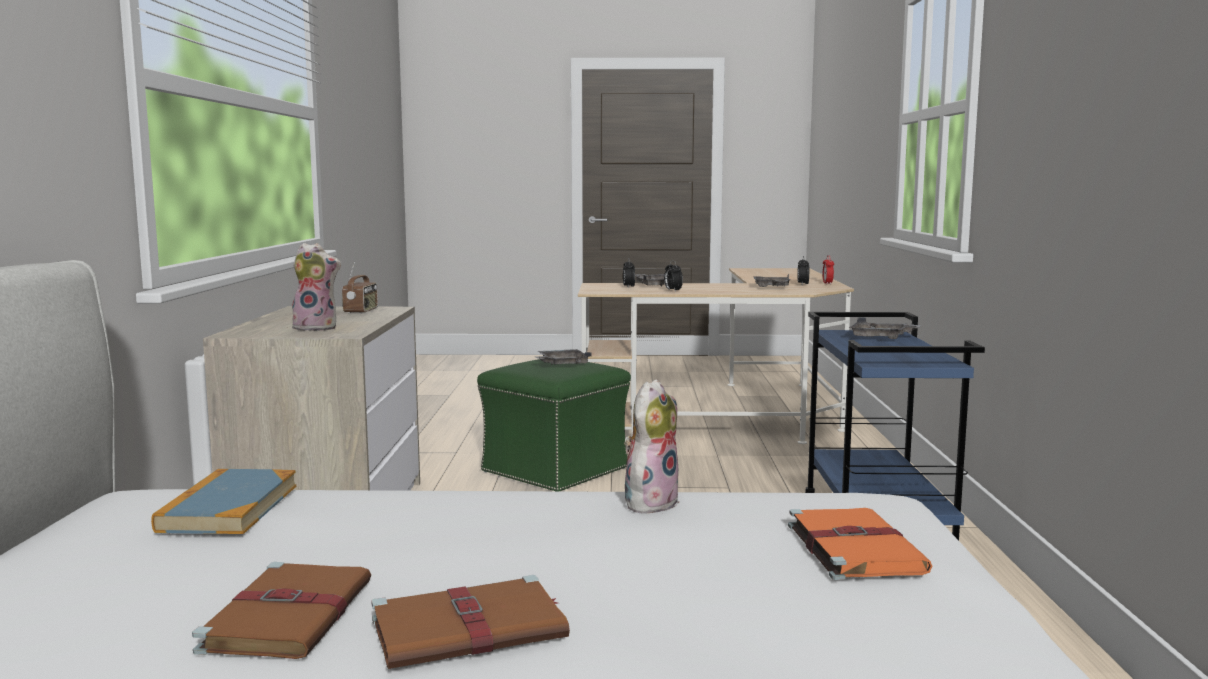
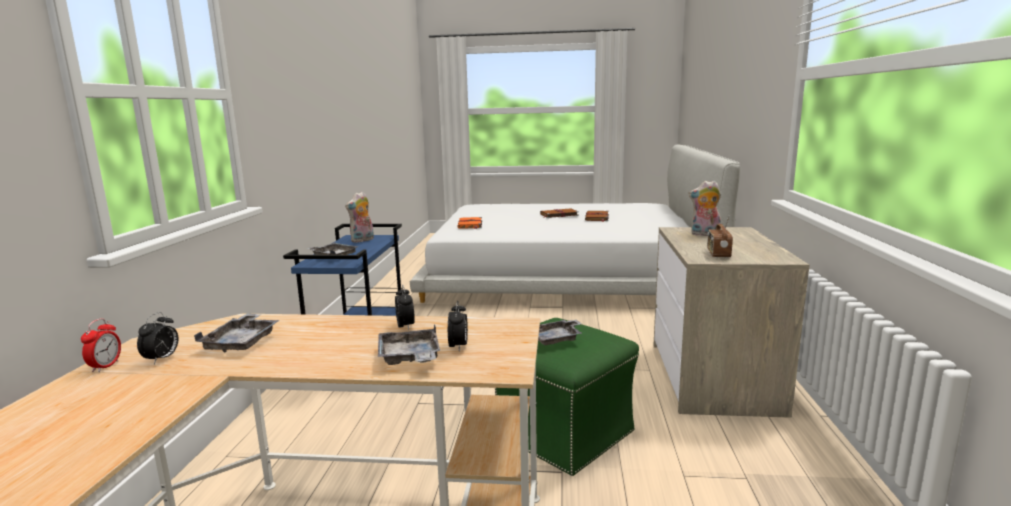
camera: 175 degrees left, 5 degrees up
(229, 508) = (643, 230): book -> none
(649, 502) = (516, 233): plush toy -> plush toy (362, 240)

